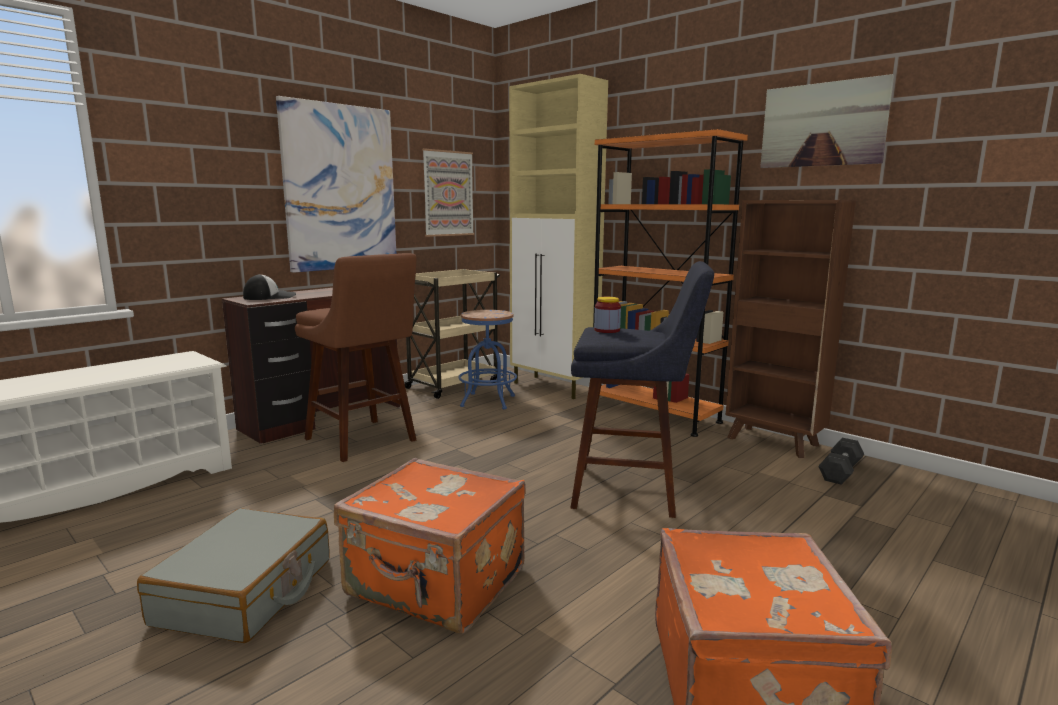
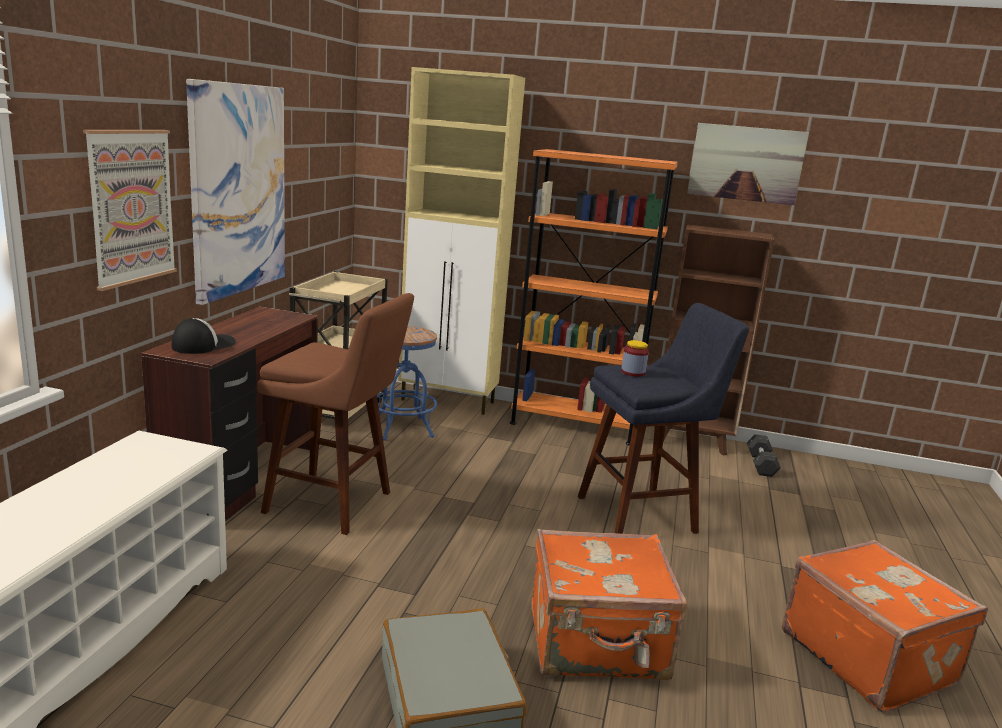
camera: 30 degrees left, 5 degrees up
(448, 193) = (321, 183): picture -> picture (131, 207)

